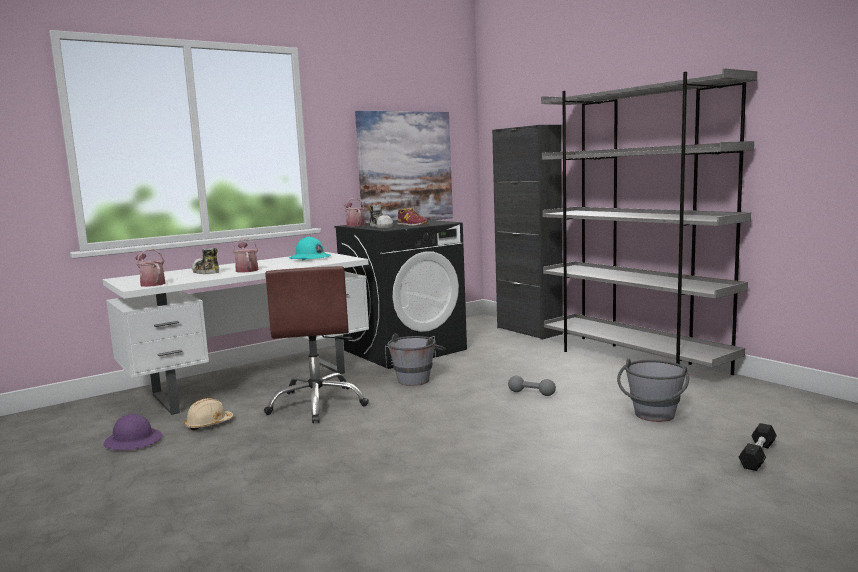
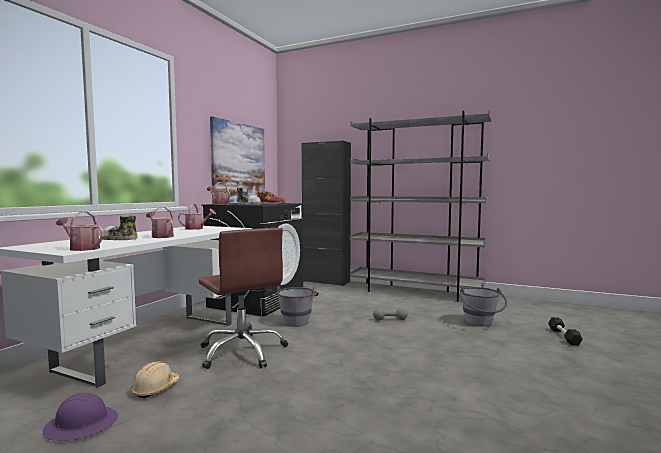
camera: 30 degrees left, 5 degrees down
(310, 258) = (196, 228): turquoise hard hat -> watering can

